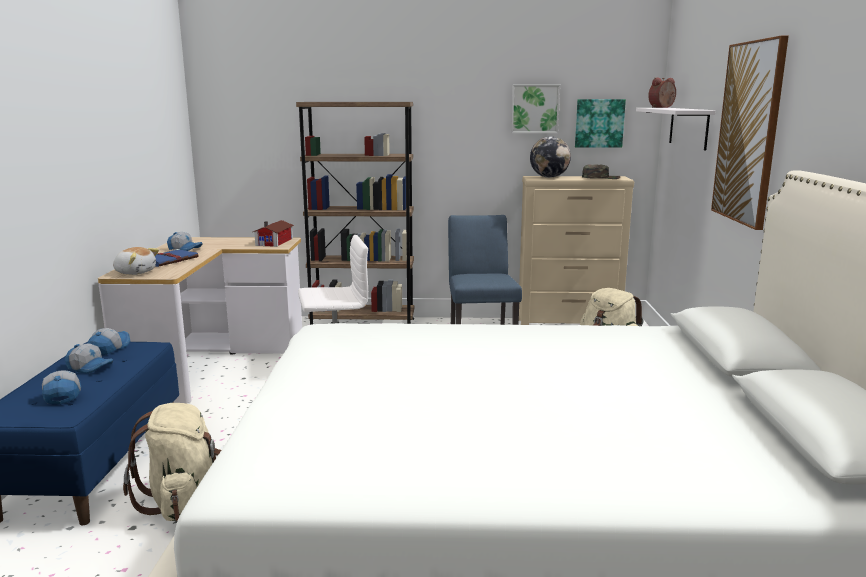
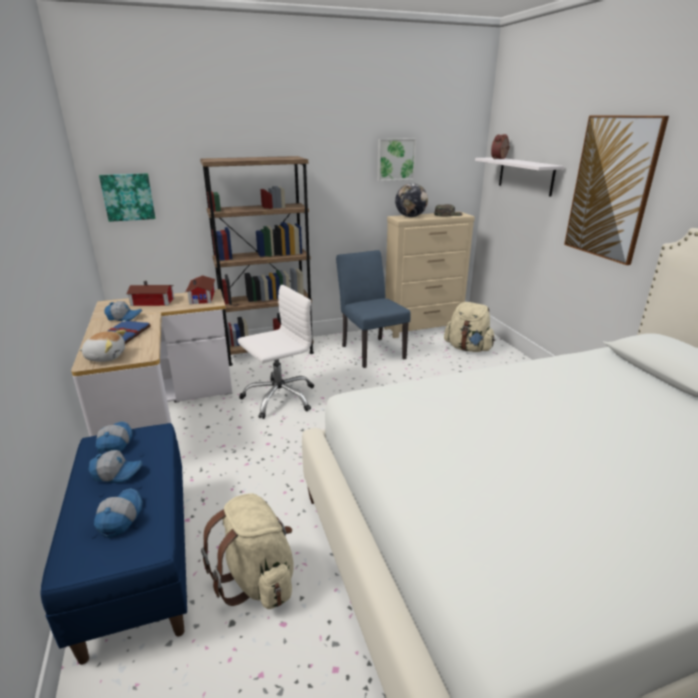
camera: 20 degrees left, 10 degrees up
(62, 394) = (119, 518): cap -> cap turned 45 degrees clockwise
(224, 241) = (153, 302): none -> toy house
(599, 123) = (442, 170): picture -> picture (128, 197)

